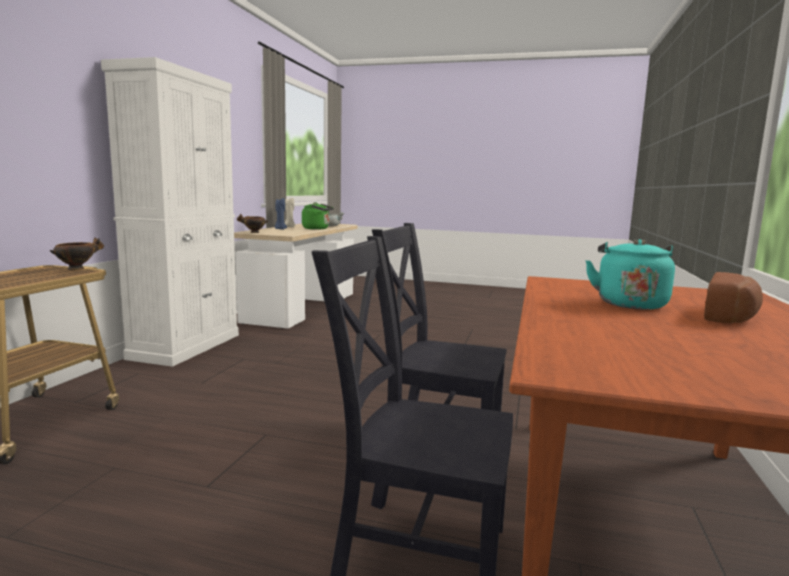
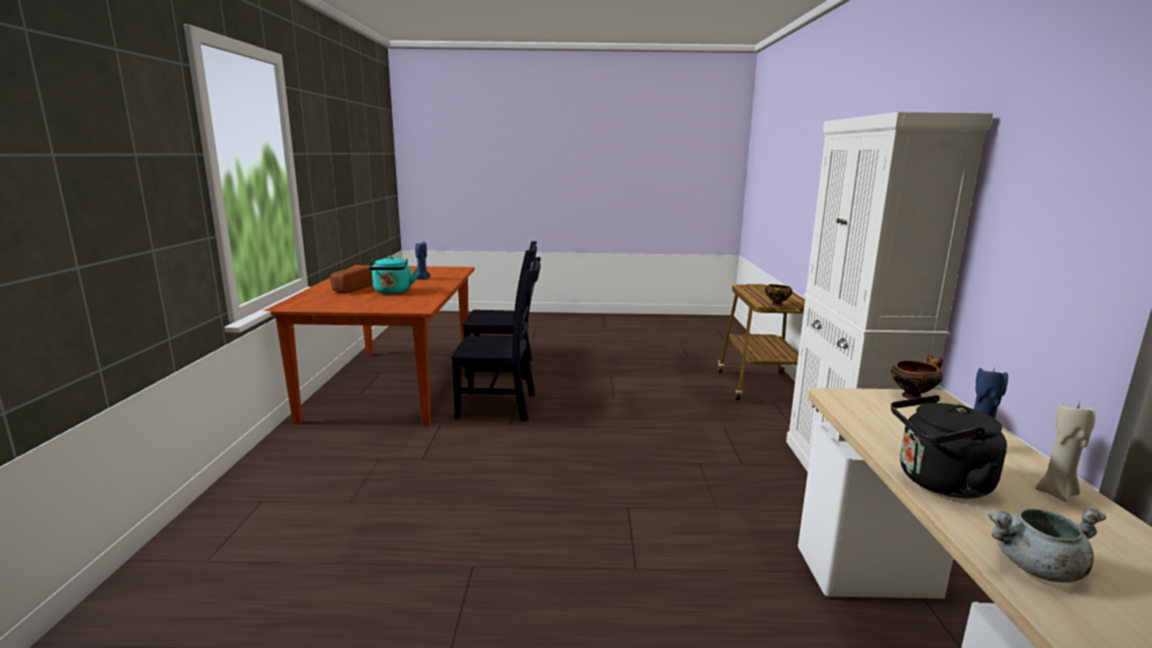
camera: 165 degrees right, 5 degrees up
(317, 229) = (938, 483): green kettle -> black kettle
(625, 333) = (422, 278): none -> blue candle

